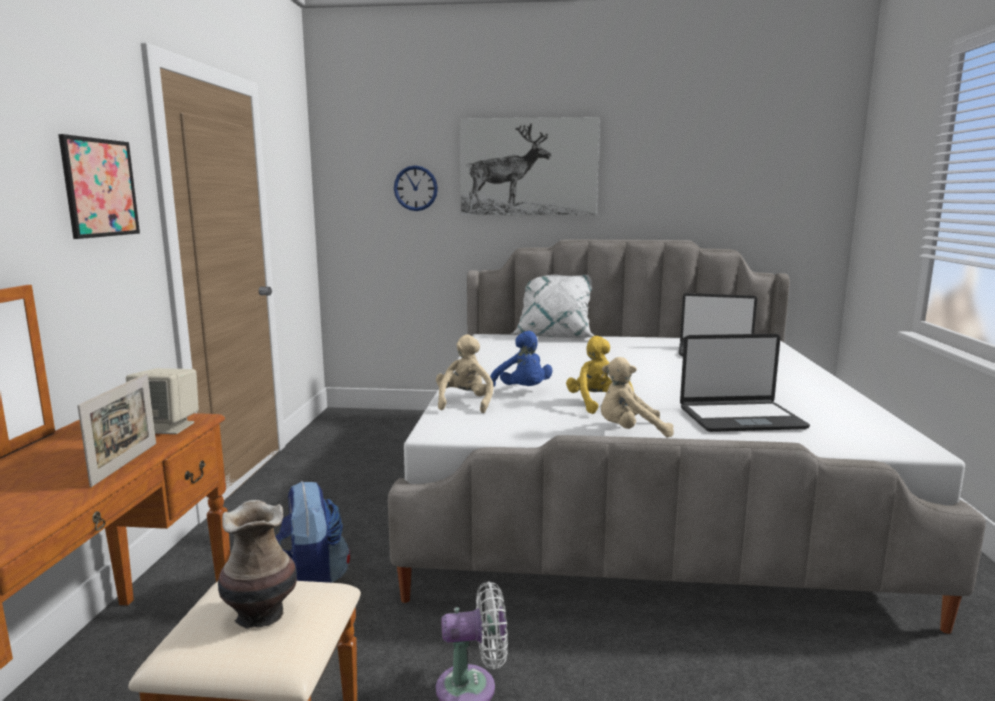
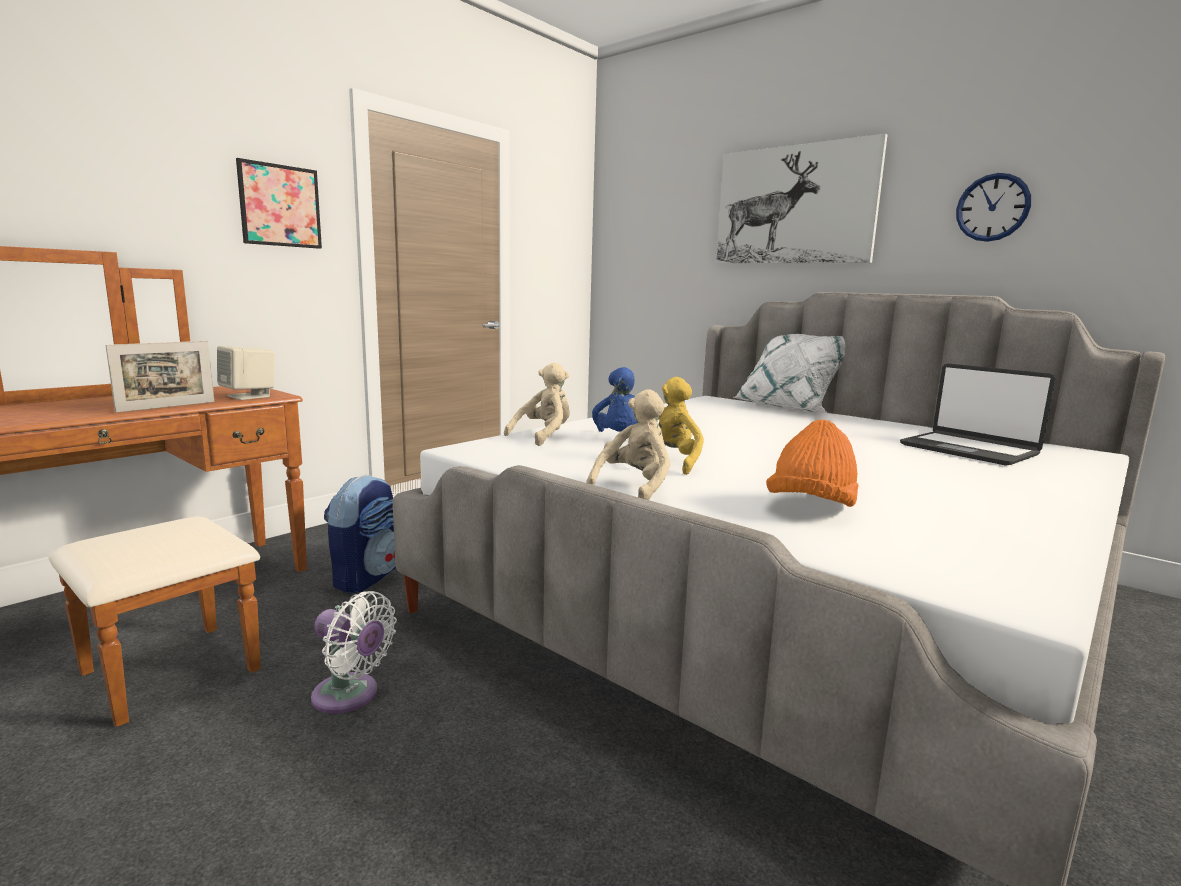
camera: 35 degrees right, 0 degrees up
(259, 614) = (154, 539): vase -> none
(415, 188) = (677, 235): wall clock -> wall clock (992, 207)
(630, 432) = (634, 488): beige plush toy -> beige plush toy turned 90 degrees clockwise
(740, 418) = (811, 508): laptop -> orange hat

